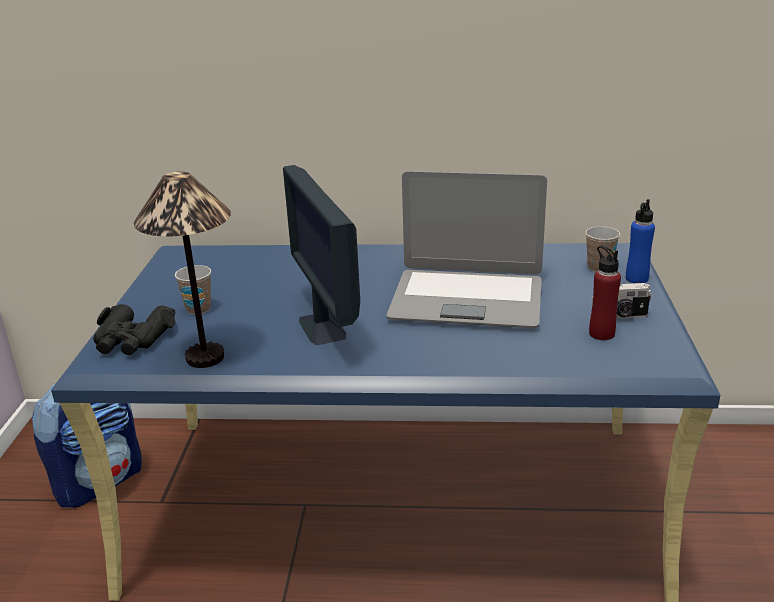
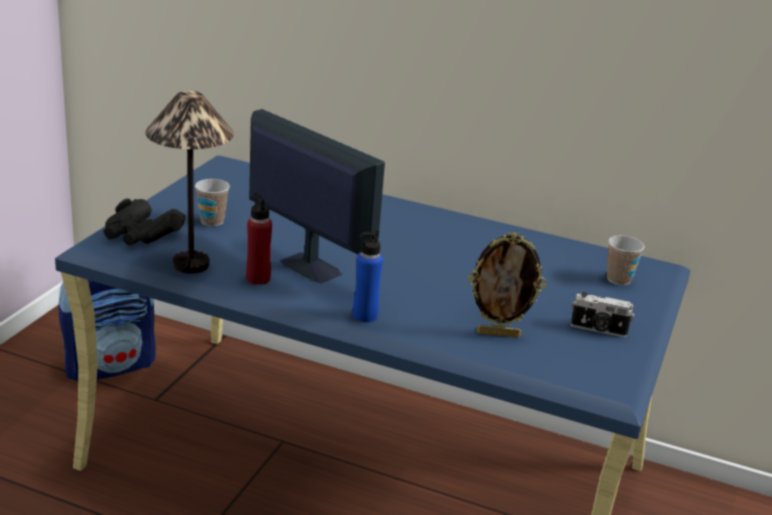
camera: 15 degrees right, 0 degrees up
(323, 328) = (309, 266): monitor -> monitor turned 135 degrees clockwise
(467, 300) = (461, 276): laptop -> none
(540, 344) = (498, 334): none -> picture frame
(601, 334) = (566, 340): red bottle -> red bottle (258, 278)
(636, 279) = (648, 299): blue bottle -> blue bottle (365, 315)

